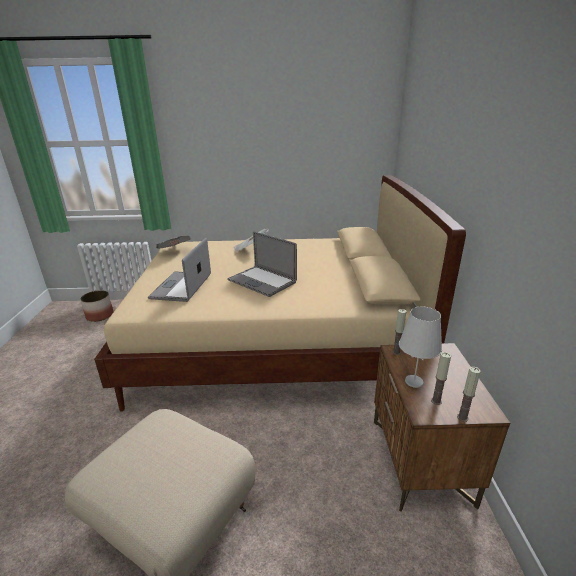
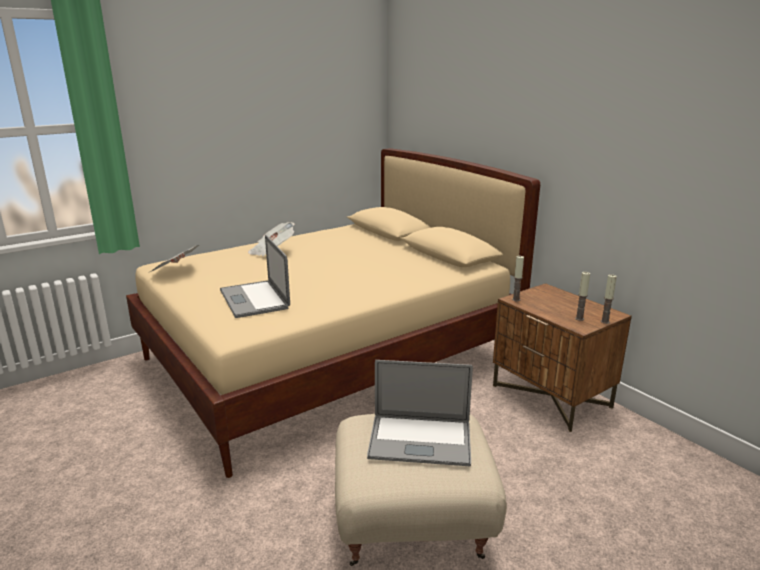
camera: 35 degrees left, 5 degrees down
(100, 315) = (40, 403): planter -> none
(262, 281) = (336, 274): laptop -> laptop (420, 440)
(413, 381) = (551, 312): white table lamp -> none

